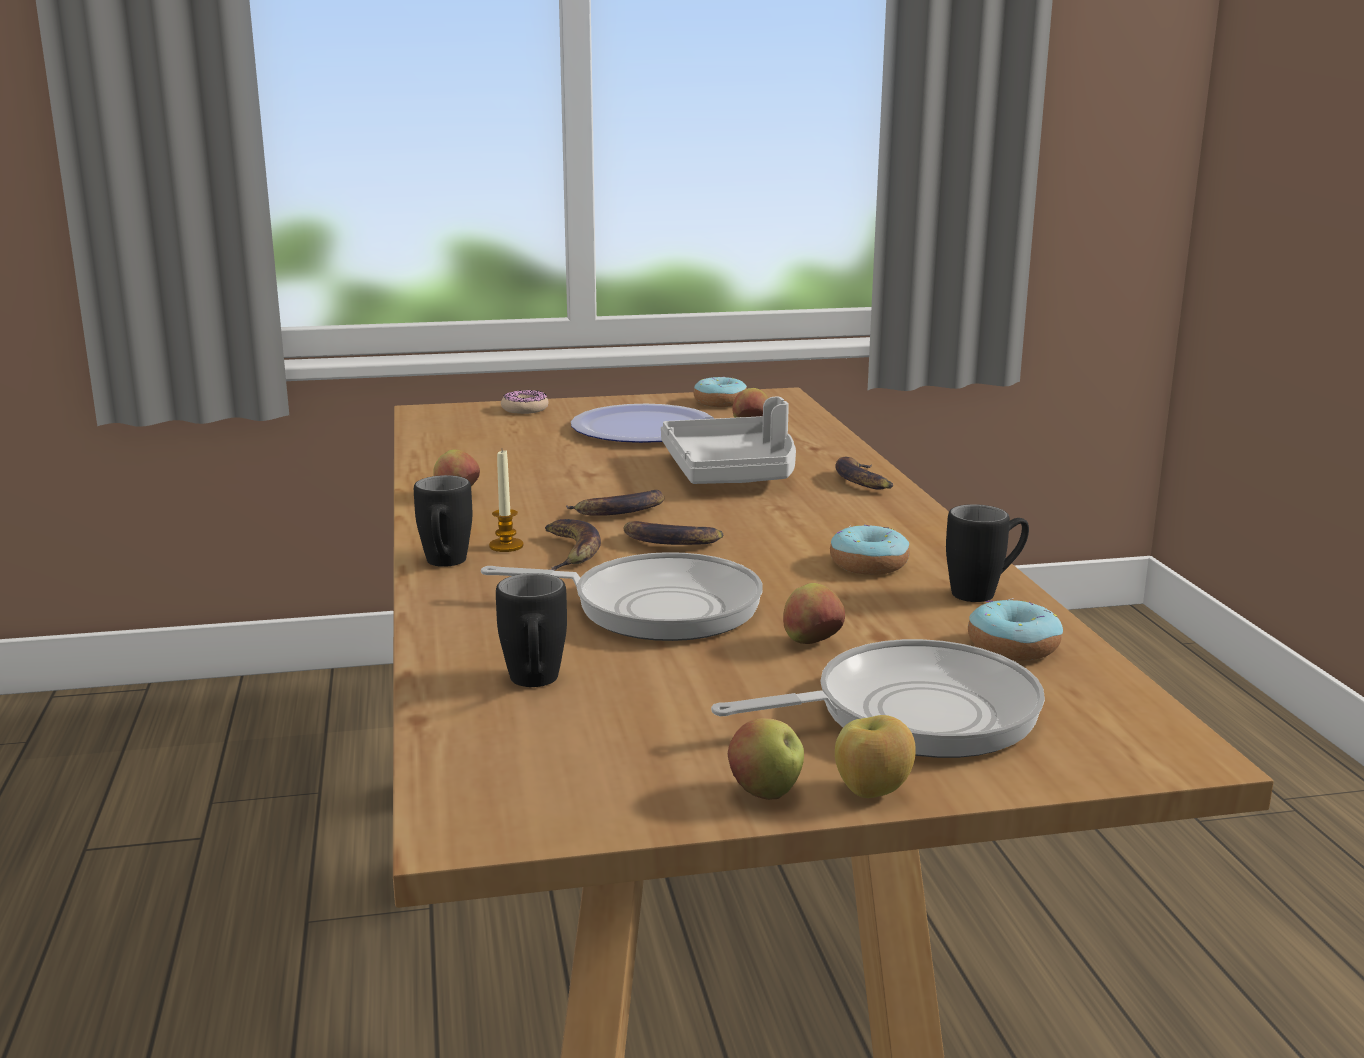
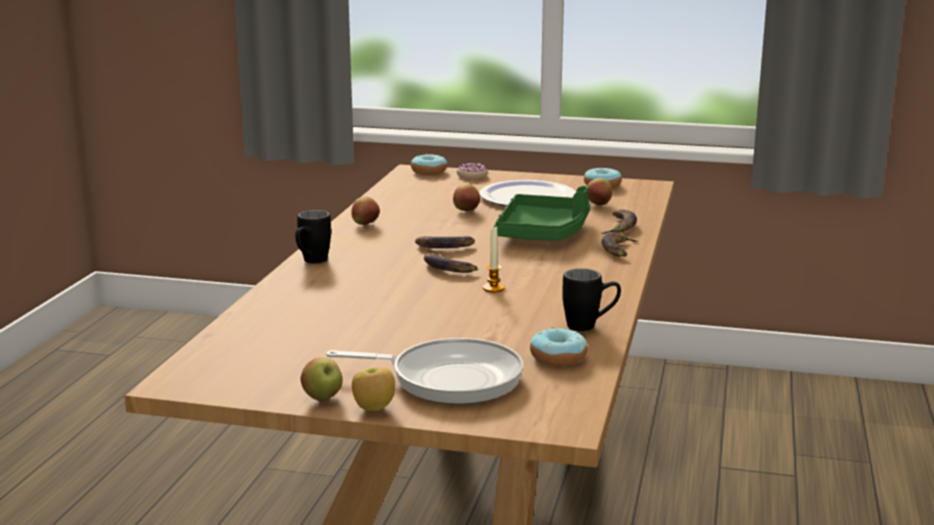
camera: 25 degrees right, 0 degrees up
(506, 546) = (355, 257): candle -> candle (493, 288)
(534, 684) = (280, 329): black mug -> none
(569, 551) = (385, 265): banana -> banana (619, 226)
(655, 607) = (390, 302): frying pan -> none
(732, 472) = (543, 233): grey tray -> green tray
(812, 643) = (447, 335): apple -> apple (466, 211)
(868, 564) = (544, 299): donut -> donut (429, 171)

